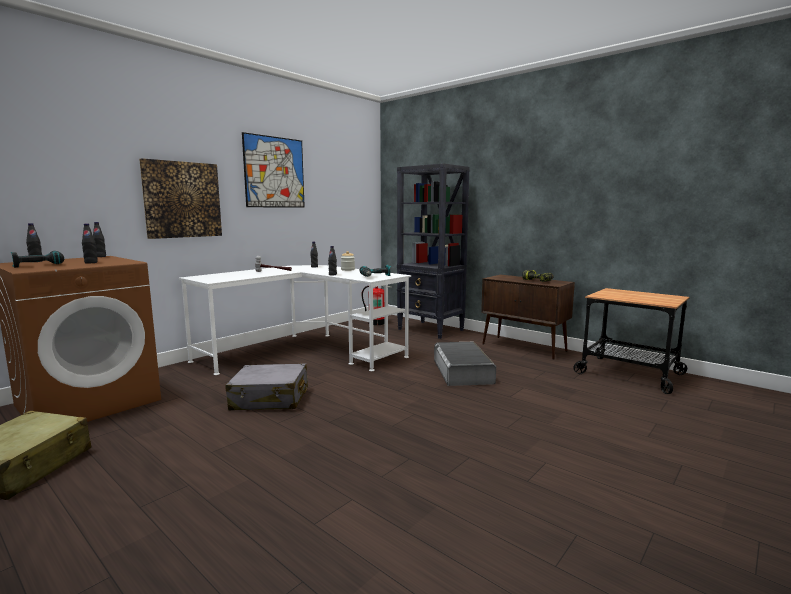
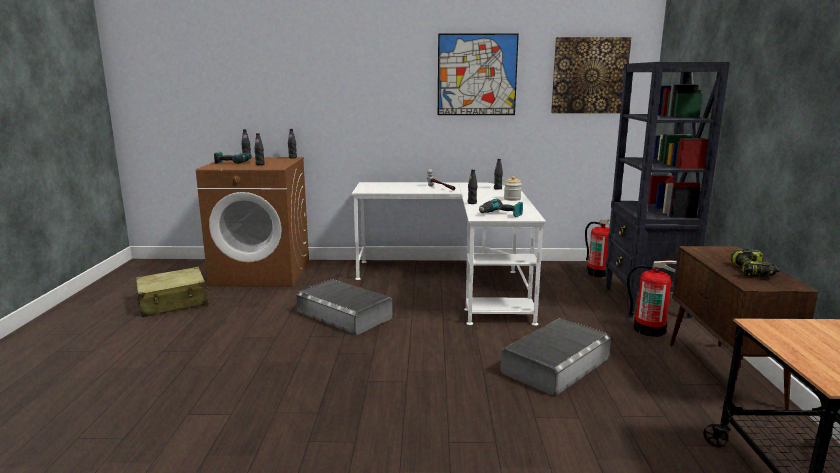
camera: 50 degrees right, 5 degrees up
(182, 200) = (369, 108): picture -> picture (589, 75)
(270, 399) = (344, 315): grey suitcase -> grey storage box
(460, 340) = (650, 329): none -> fire extinguisher

